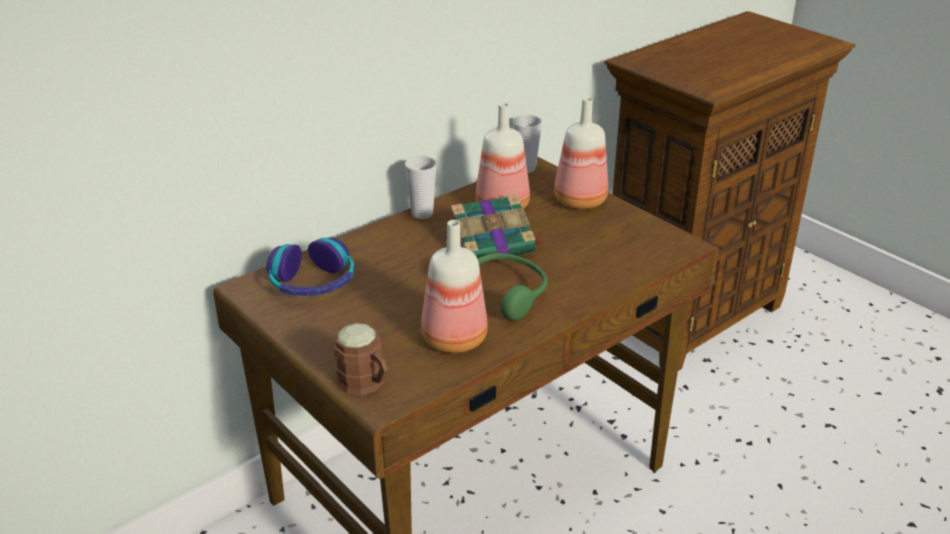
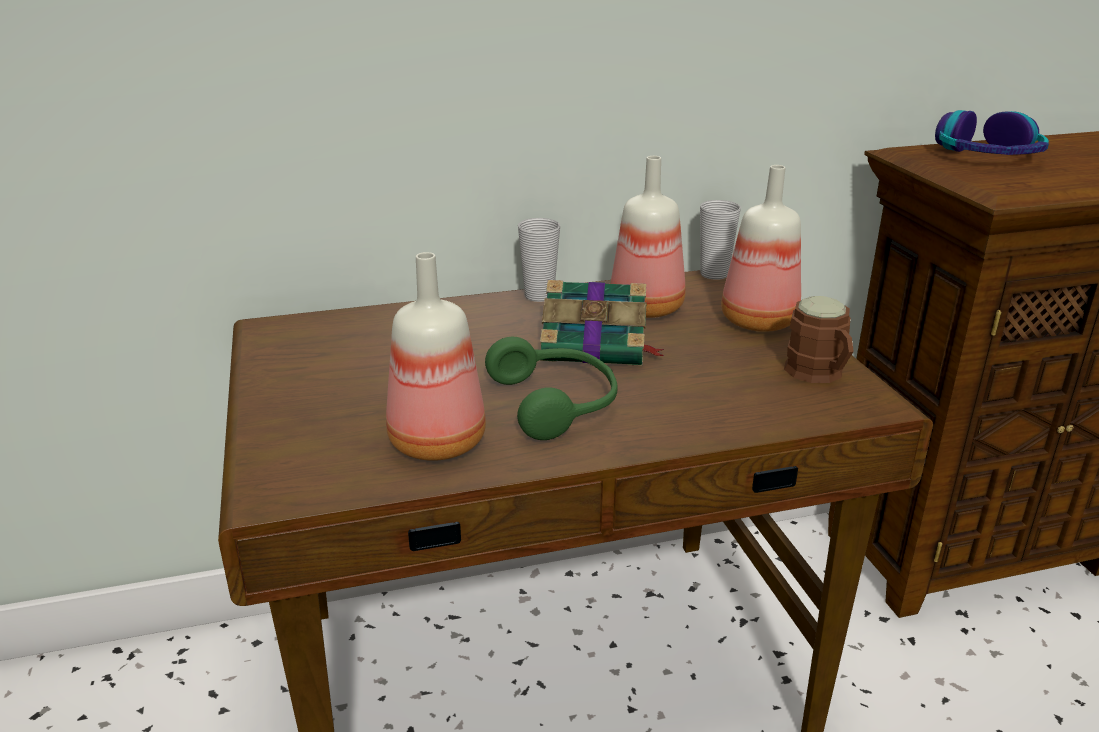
camera: 25 degrees right, 5 degrees down
(313, 283) = (339, 339): headphones -> headphones (988, 157)
(366, 384) = (273, 466): brown mug -> brown mug (819, 374)

